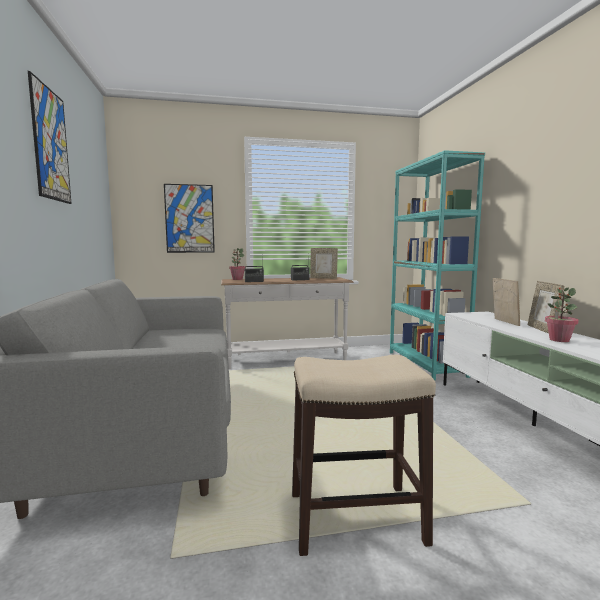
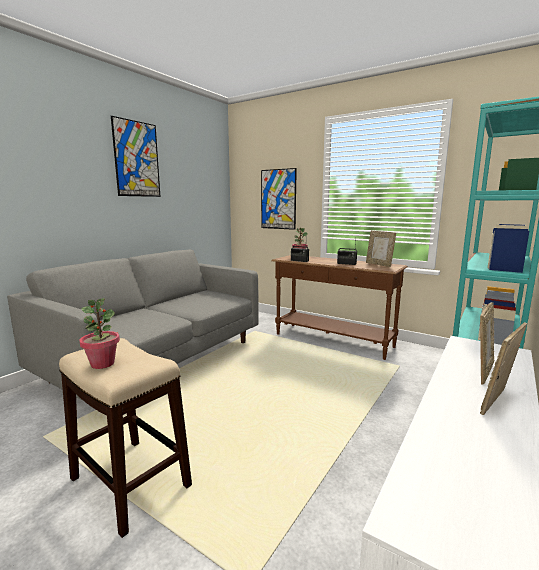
camera: 45 degrees right, 5 degrees up
(286, 360) = (332, 340): white console table -> brown console table
(559, 340) = (455, 425): potted plant -> potted plant (102, 364)

